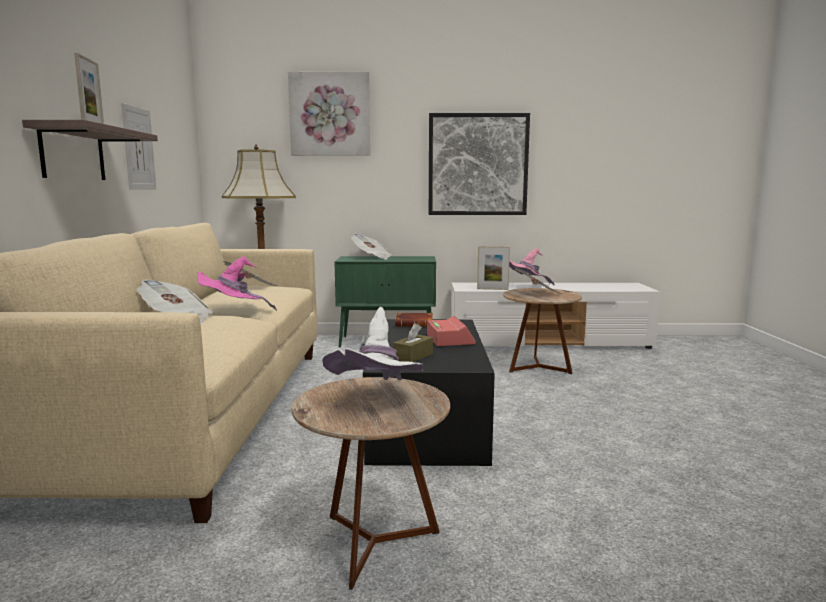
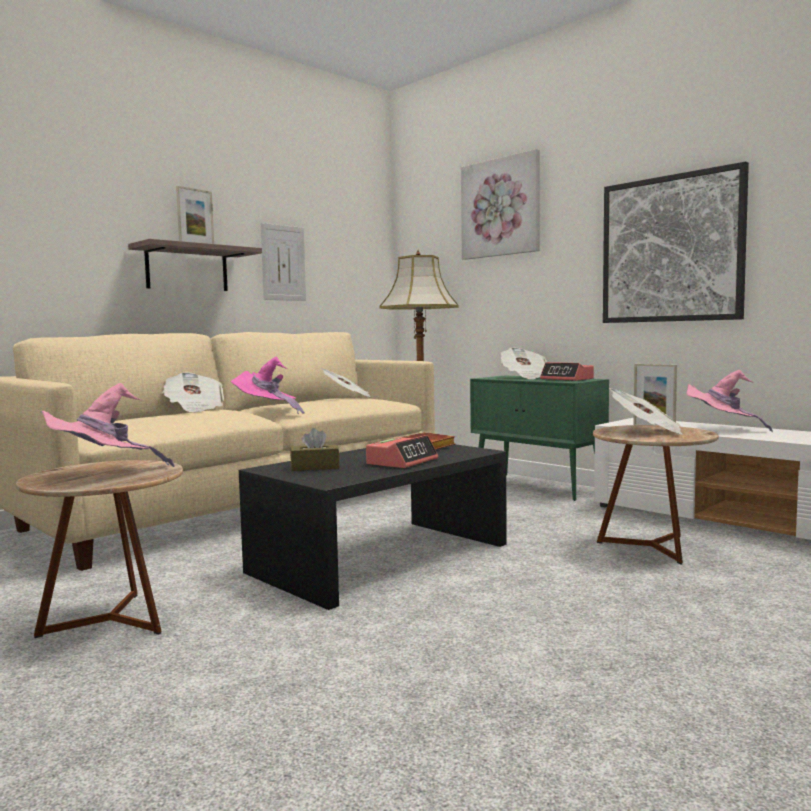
camera: 45 degrees right, 5 degrees down
(377, 401) = (104, 474): white hat -> pink hat
(412, 258) = (567, 379): none -> alarm clock

